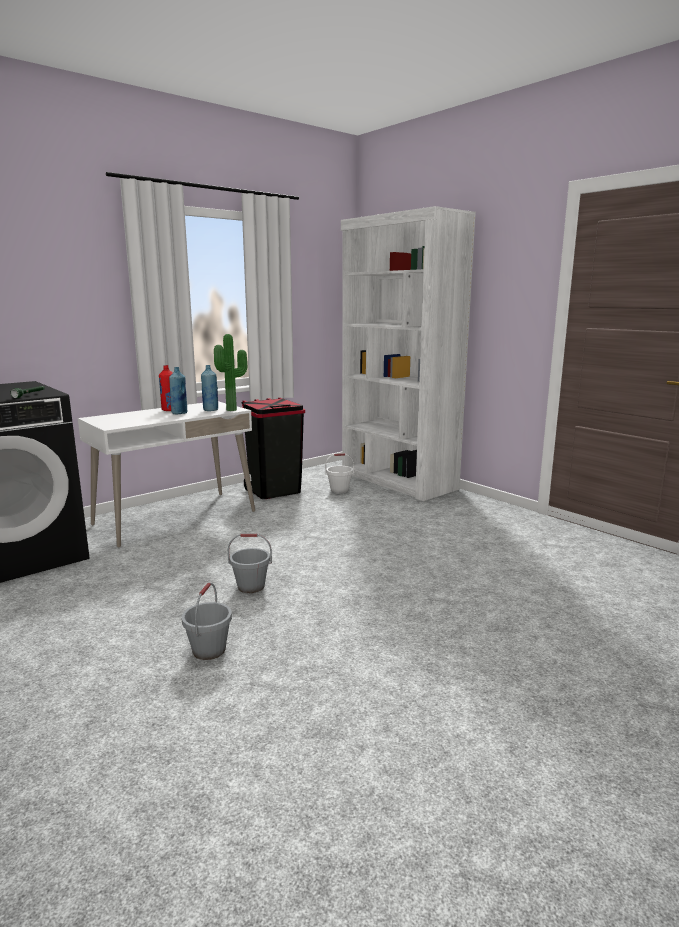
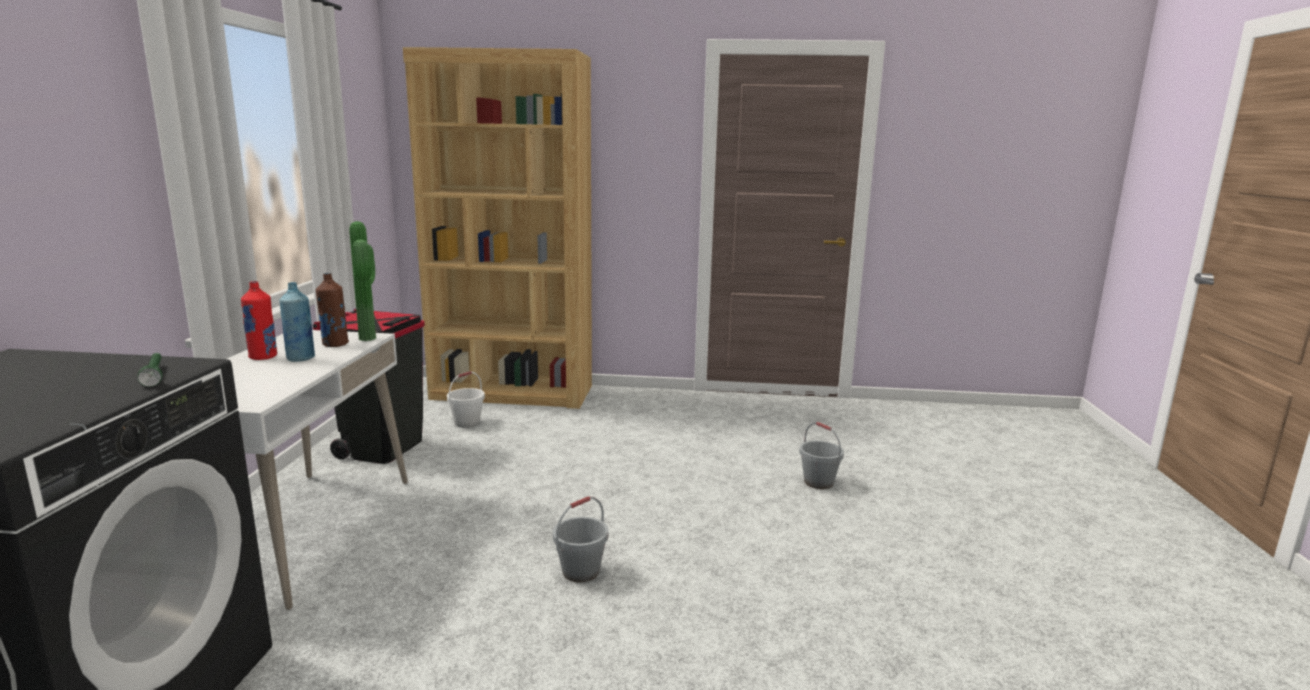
camera: 45 degrees left, 0 degrees up
(209, 650) = (672, 660): grey bucket -> grey bucket (818, 482)
(210, 410) = (335, 344): blue bottle -> brown bottle
(397, 481) = (512, 393): white bookcase -> brown bookcase

